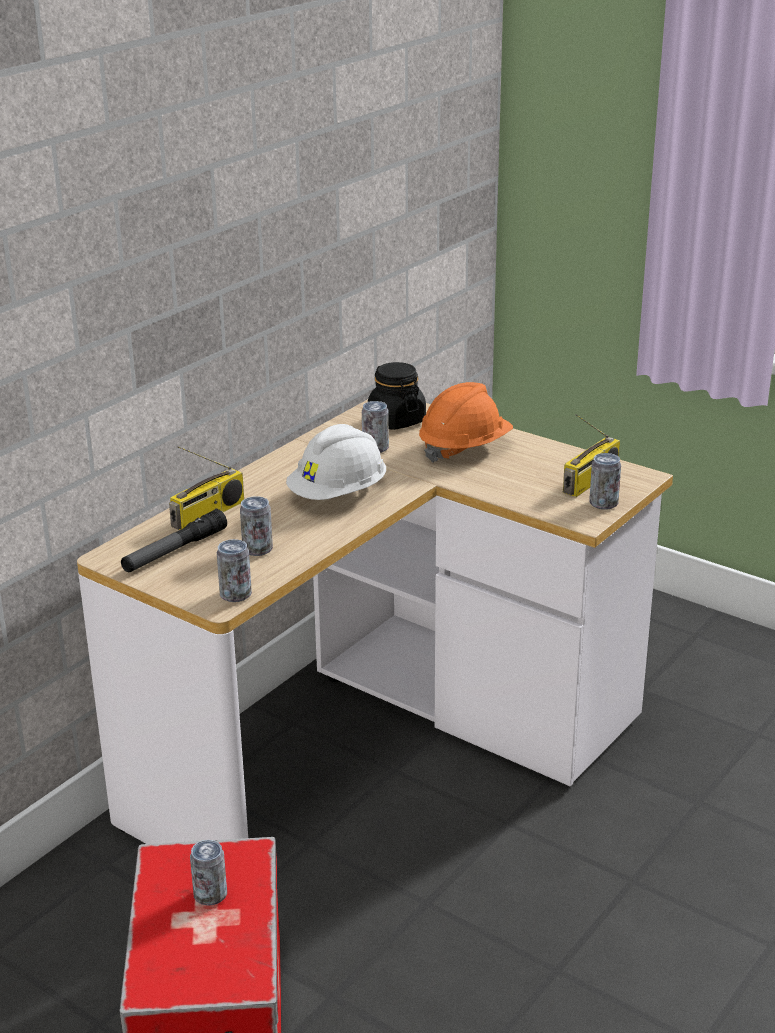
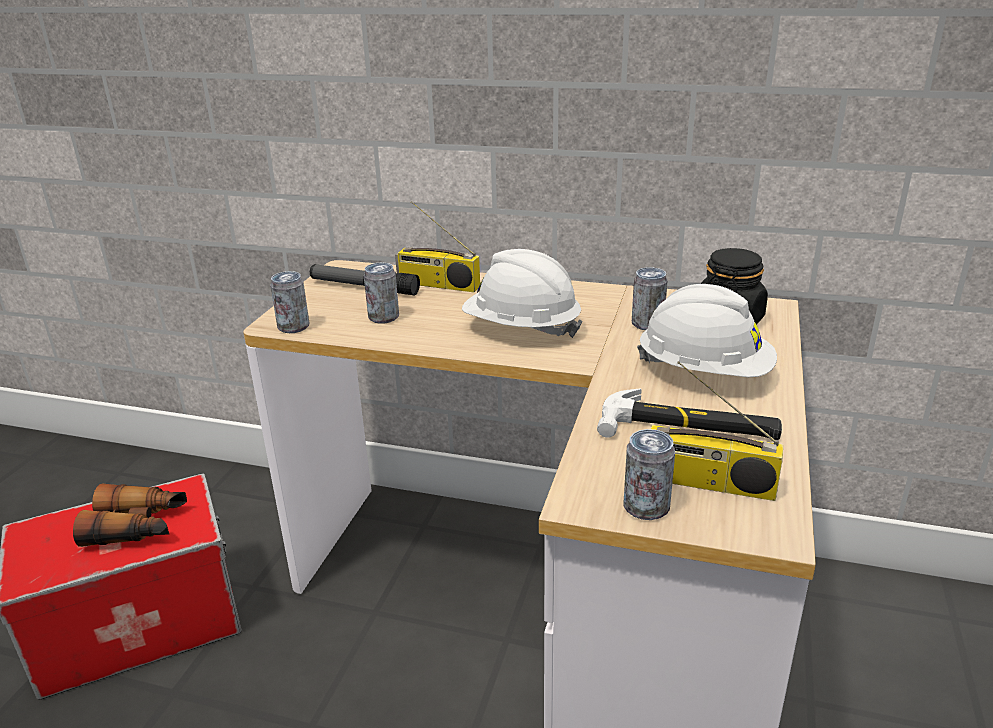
camera: 70 degrees right, 0 degrees up
(210, 895) = (138, 527): can -> binoculars
(464, 448) = (704, 372): orange hard hat -> white hard hat
(529, 471) = (689, 428): none -> hammer

